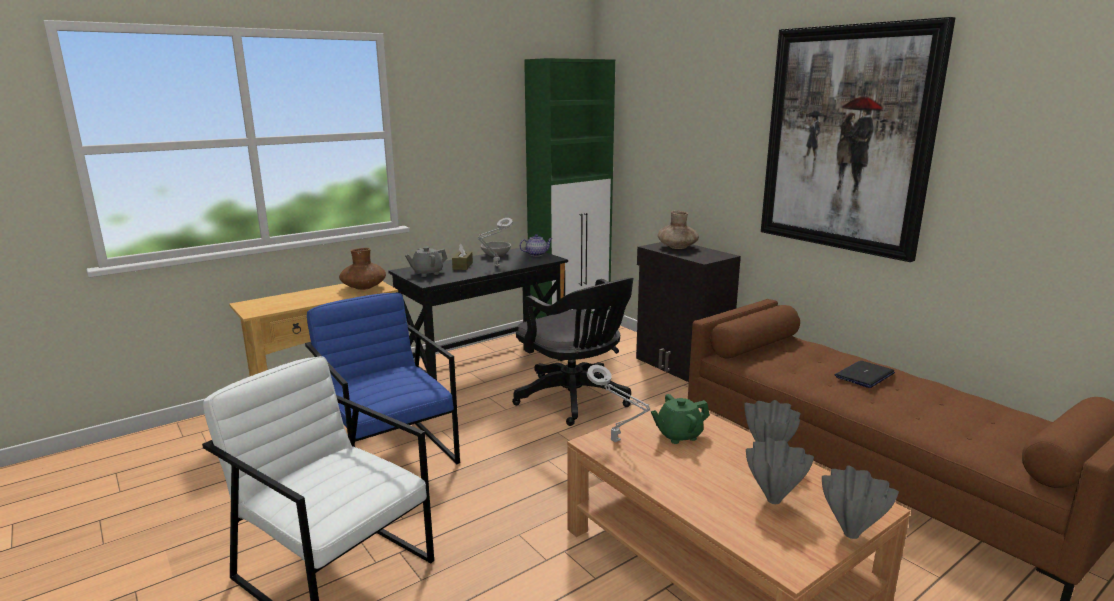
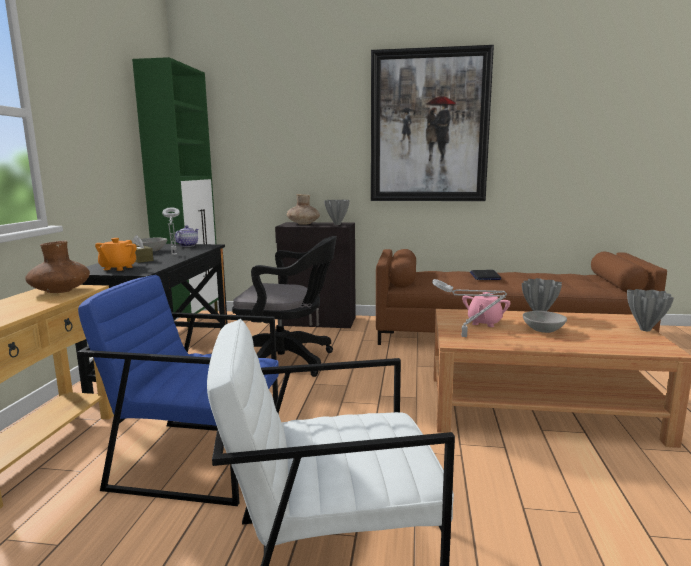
camera: 45 degrees left, 5 degrees down
(427, 273) = (118, 268): grey teapot -> orange teapot
(678, 435) = (484, 323): green teapot -> pink teapot
(716, 472) = (543, 330): none -> grey bowl
(772, 500) = (591, 330): grey vase -> grey vase (336, 224)

